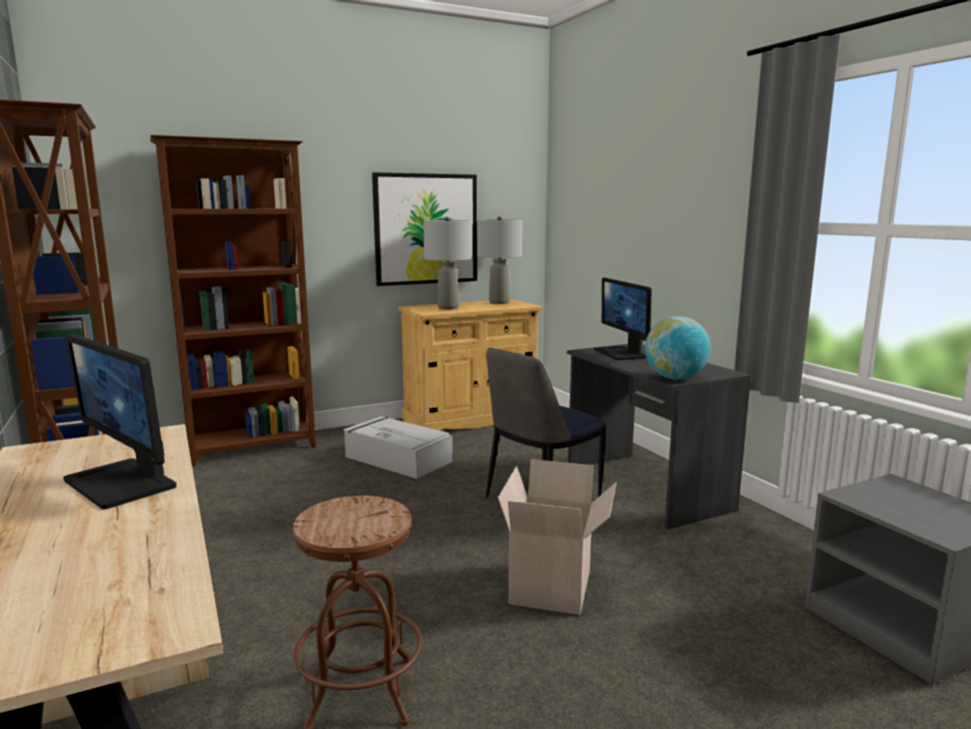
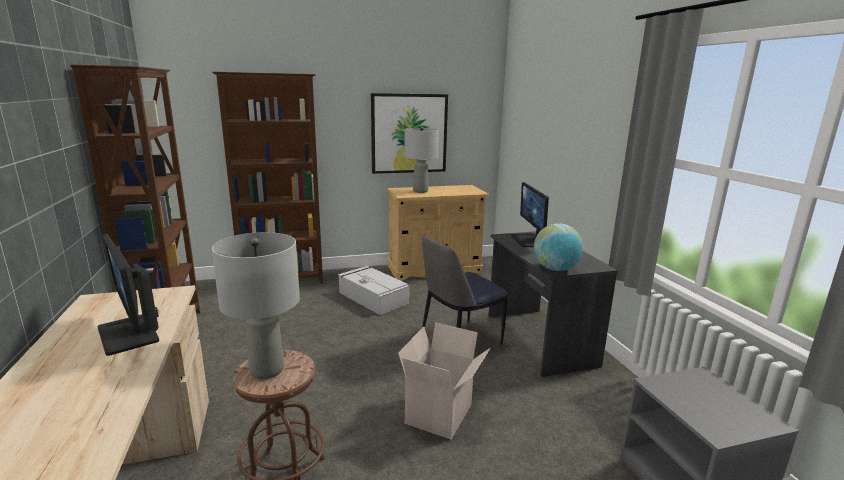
camera: 10 degrees right, 5 degrees up
(499, 302) = (460, 188): grey table lamp -> grey table lamp (267, 370)

